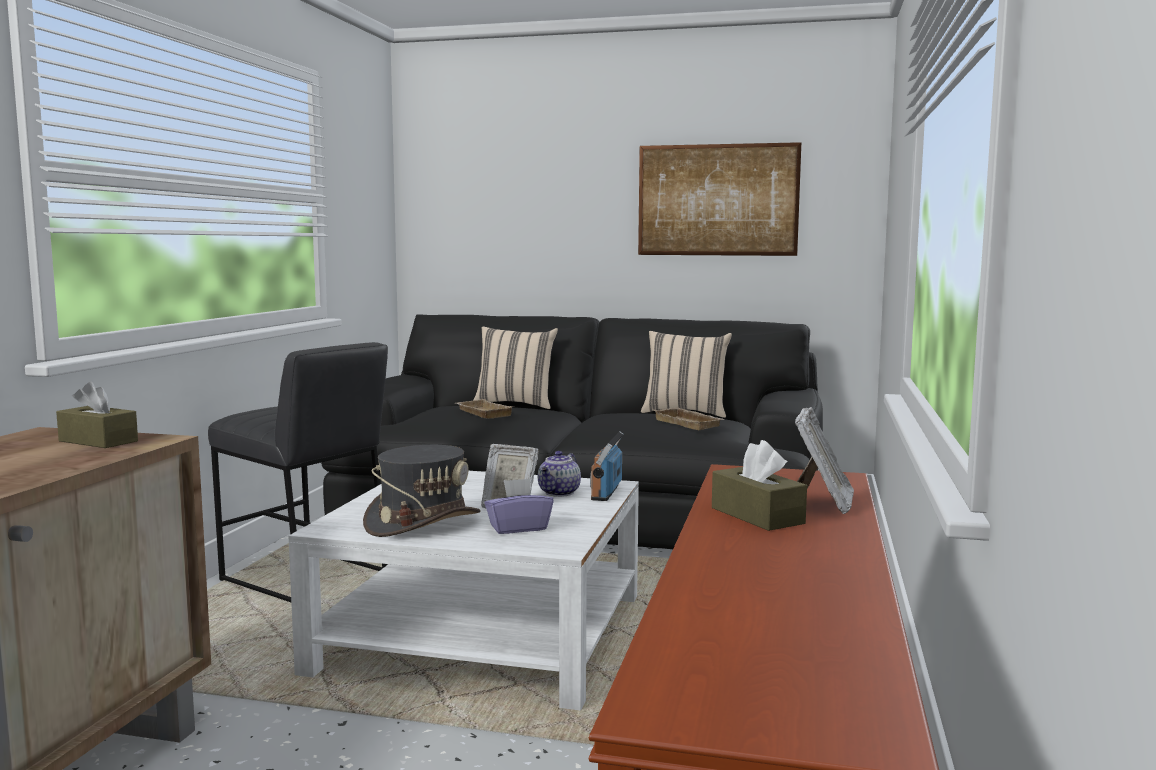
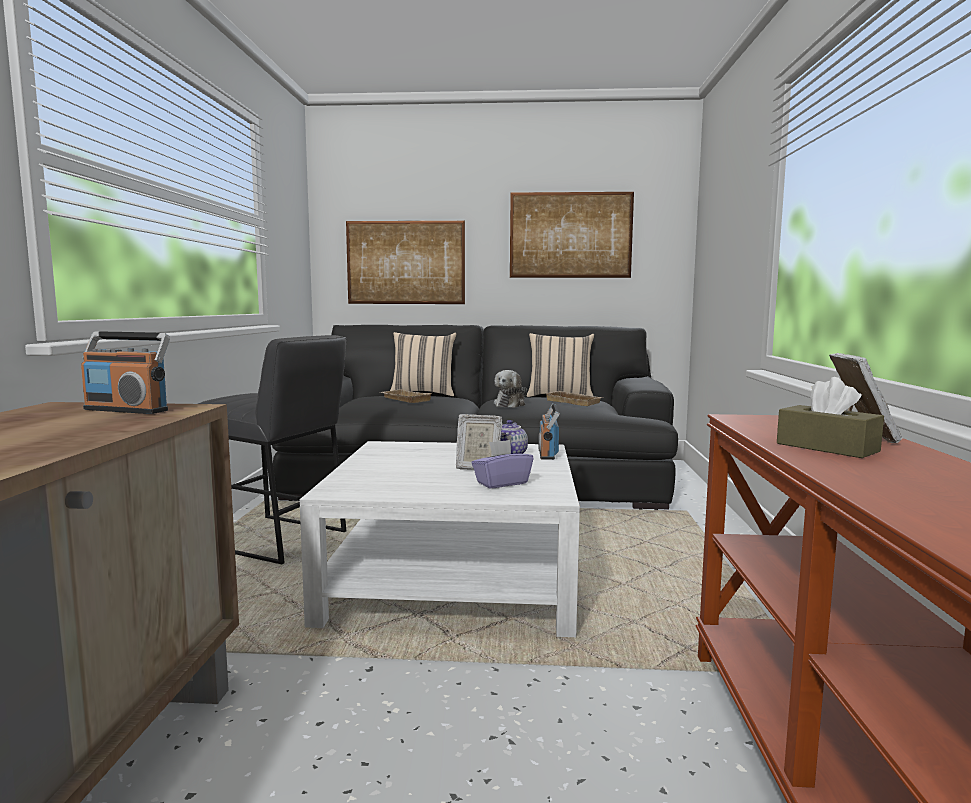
camera: 10 degrees left, 0 degrees up
(98, 441) = (127, 410): brown tissue box -> radio
(422, 522) = (414, 482): grey hat -> none
(509, 235) = (405, 262): none -> picture
(609, 424) = (510, 404): none -> plush toy

